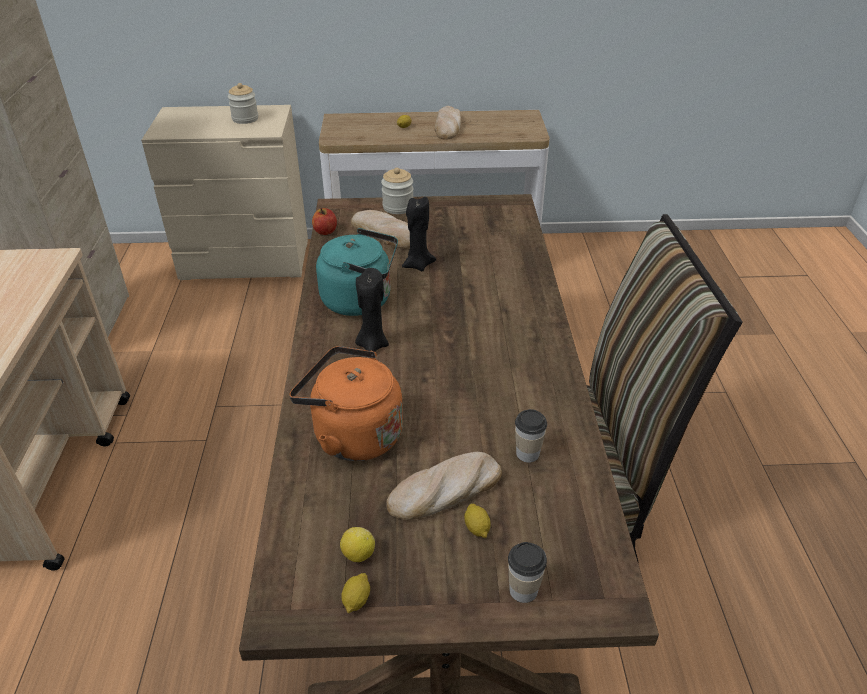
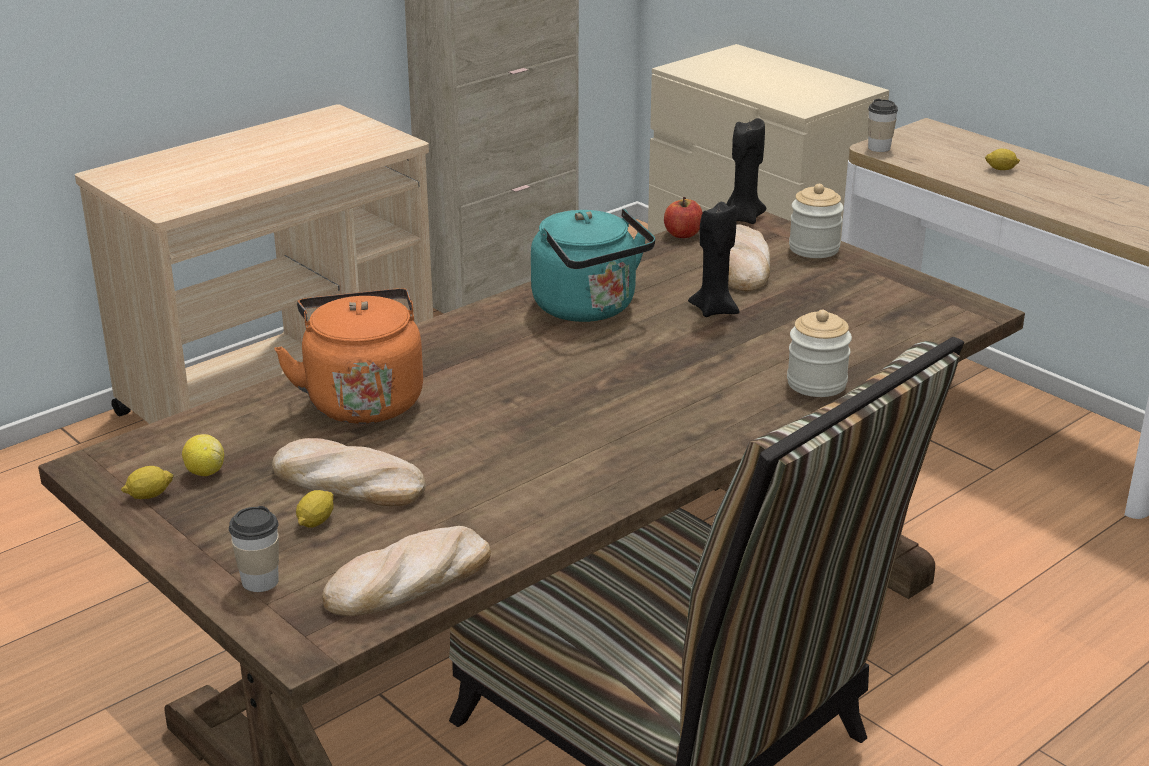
camera: 50 degrees right, 10 degrees down
(245, 119) = (801, 86): jar -> jar (816, 383)
(372, 345) = (521, 348): black candle -> black candle (743, 218)
(448, 126) = (1066, 191): bread -> bread (408, 581)
(527, 453) = (470, 508): cup -> cup (879, 148)

